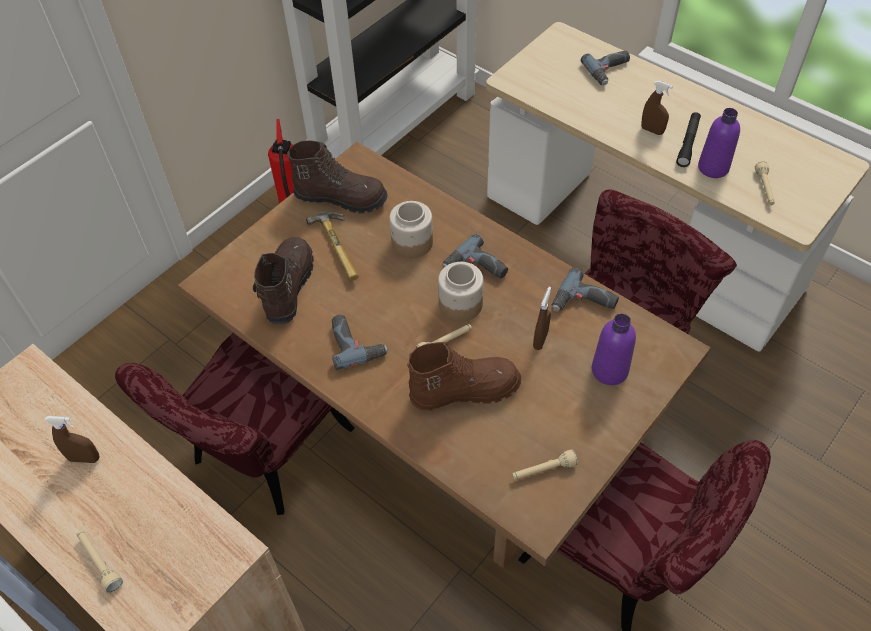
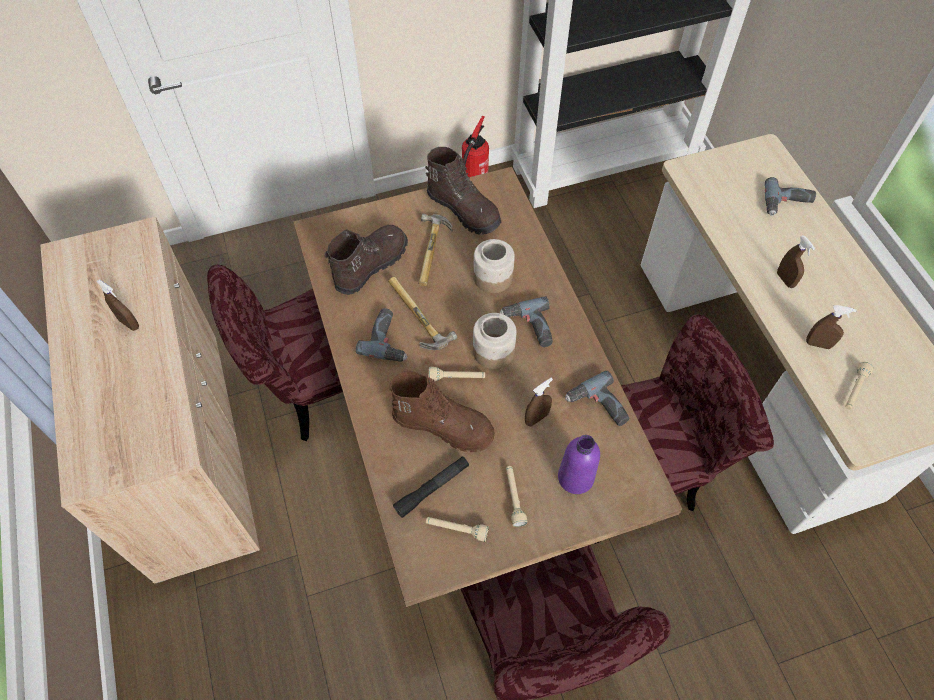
camera: 30 degrees right, 5 degrees up
(99, 562) = (87, 407): beige flashlight -> beige flashlight (514, 497)
(366, 312) = (414, 318): none -> hammer
(688, 143) = (811, 309): black flashlight -> black flashlight (432, 488)
(713, 168) = (818, 344): purple bottle -> brown spray bottle

